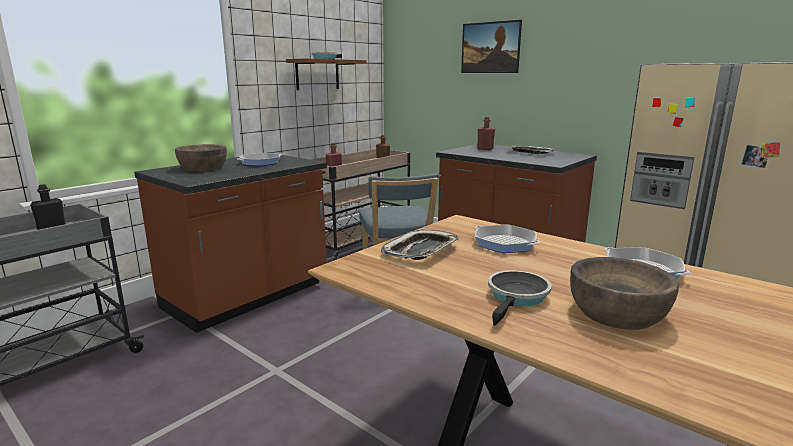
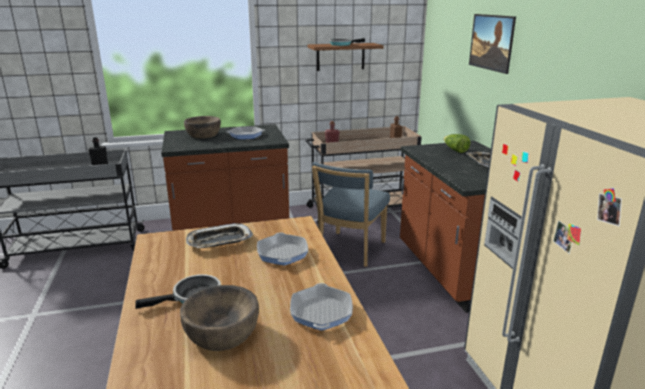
camera: 35 degrees right, 5 degrees up
(485, 149) = (455, 150): red bottle -> lettuce

